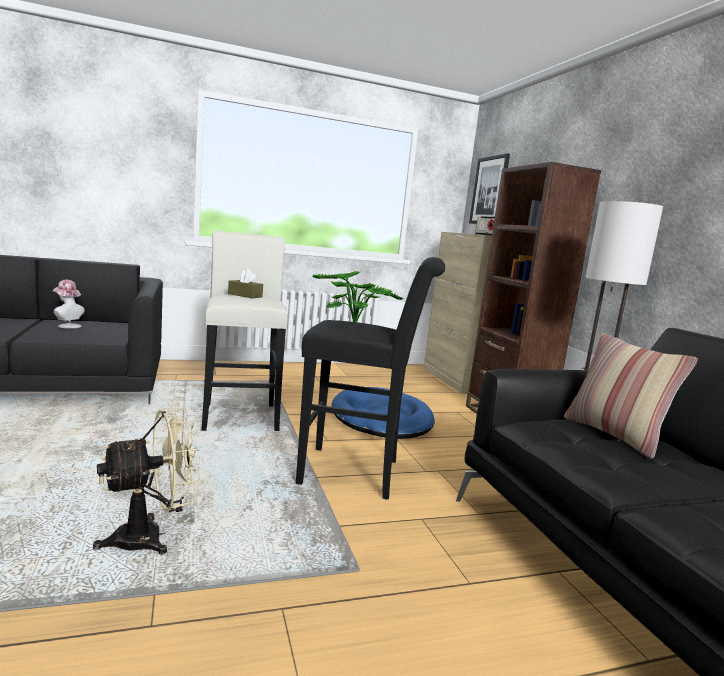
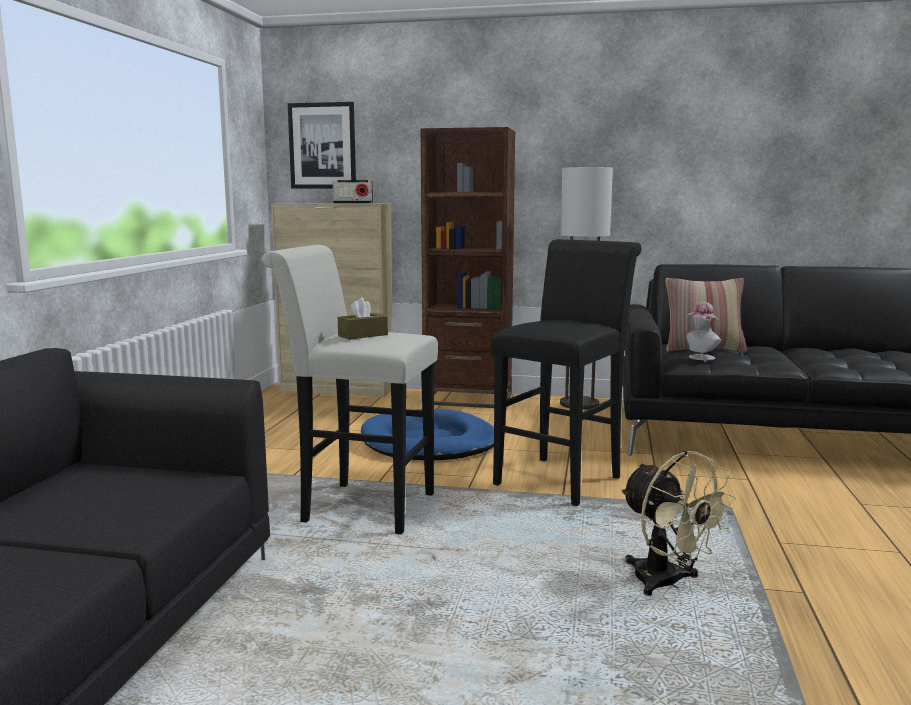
camera: 60 degrees left, 0 degrees up
(67, 325) = (79, 502): hat -> hat (700, 358)
(151, 537) = (667, 584): beige fan -> beige fan turned 150 degrees clockwise
(353, 323) = (546, 323): potted plant -> none

